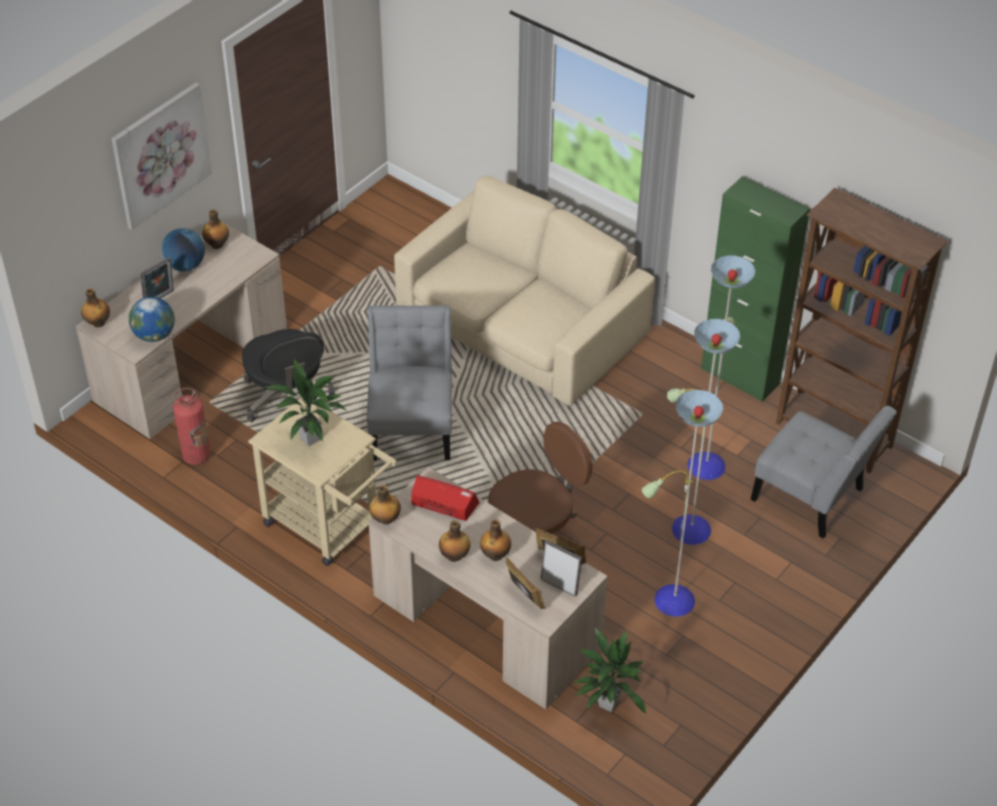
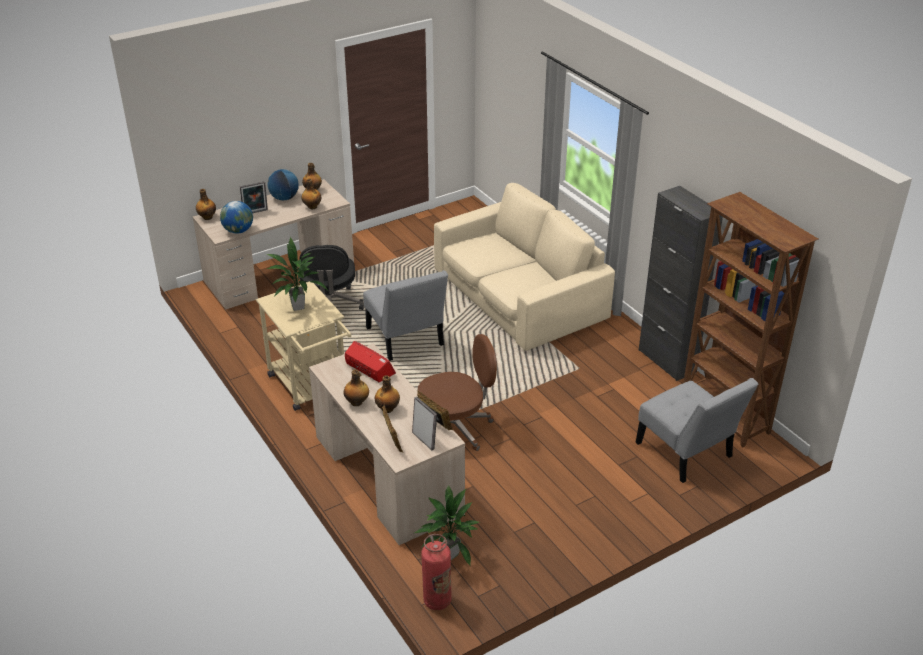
camera: 20 degrees right, 10 degrees down
(161, 155) = (276, 110): picture -> none
(196, 455) = (249, 325): fire extinguisher -> fire extinguisher (437, 600)
(385, 519) = (321, 368): bottle -> bottle (312, 207)
(412, 425) = (406, 339): grey chair -> grey chair turned 135 degrees clockwise
(688, 528) = (576, 450): floor lamp -> none
(740, 376) = (667, 361): green cabinet -> black cabinet

